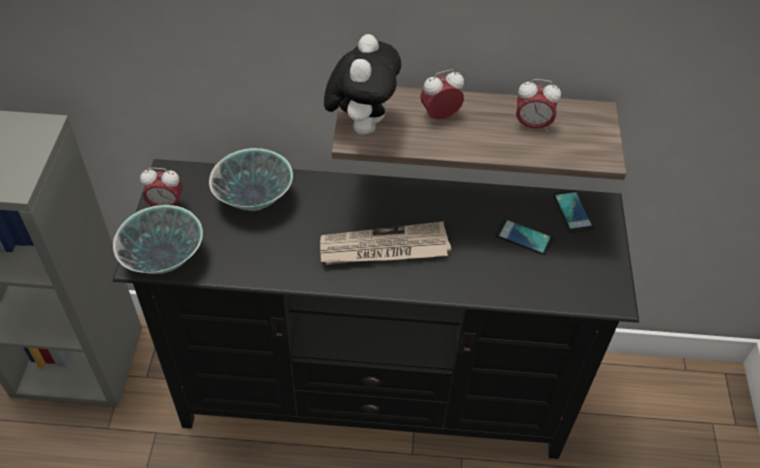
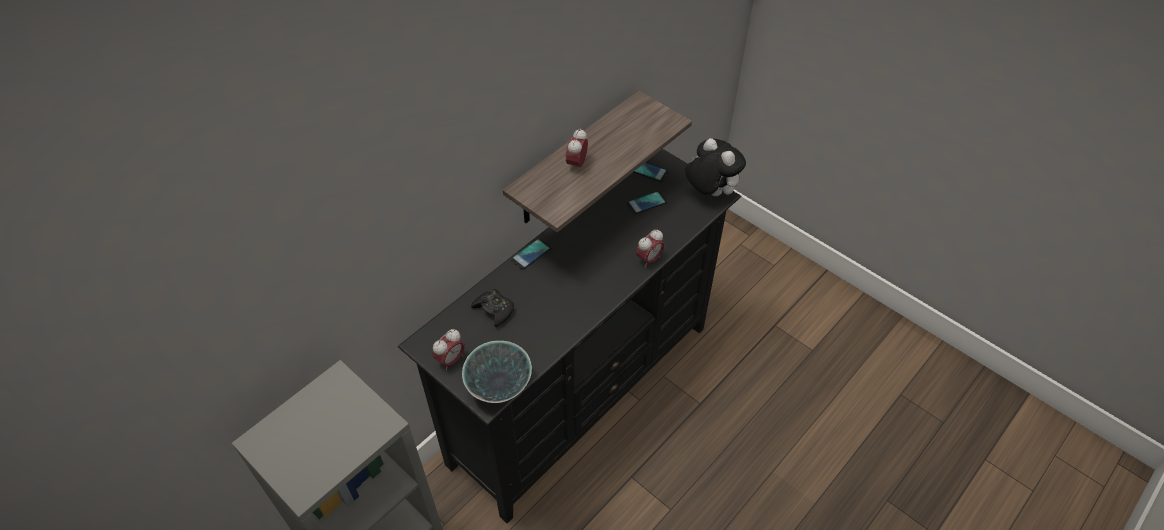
camera: 50 degrees left, 0 degrees up
(255, 200) = (494, 310): bowl -> black game controller
(352, 185) = (531, 254): none -> phone
(362, 124) = (549, 201): plush toy -> plush toy (709, 192)
(384, 248) = (595, 269): newspaper -> none
(532, 125) = (623, 132): alarm clock -> alarm clock (649, 259)

